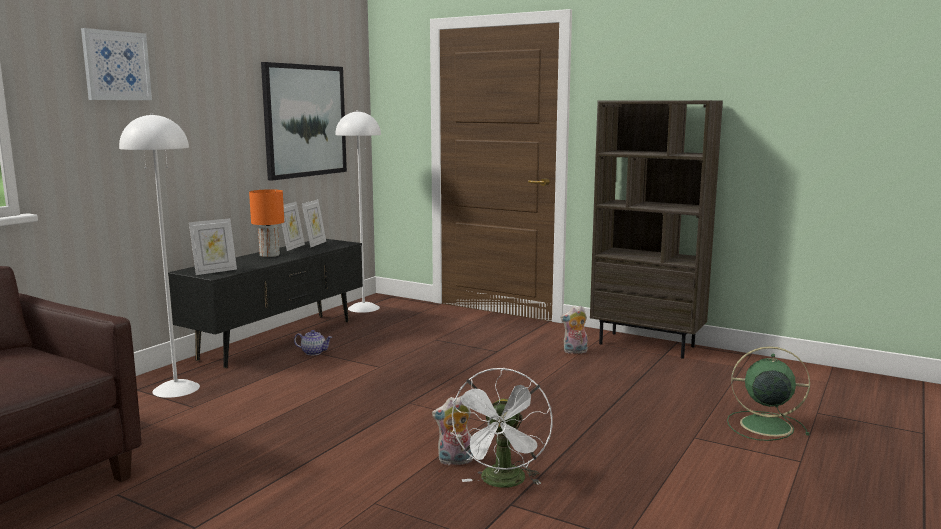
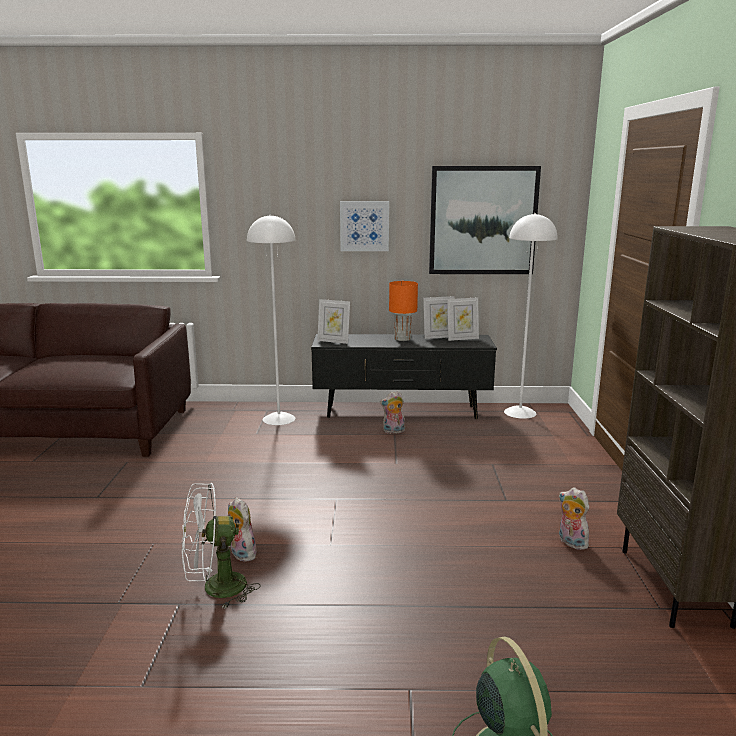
camera: 60 degrees right, 5 degrees up
(116, 66) = (287, 175): picture -> picture (364, 226)
(314, 352) = (393, 431): teapot -> plush toy

